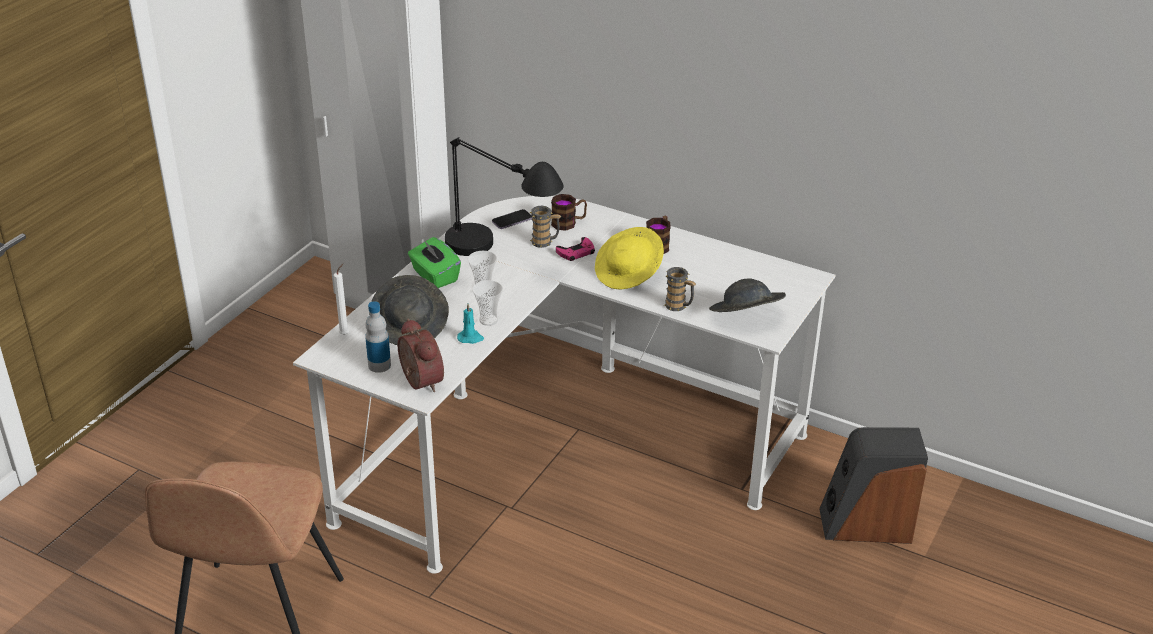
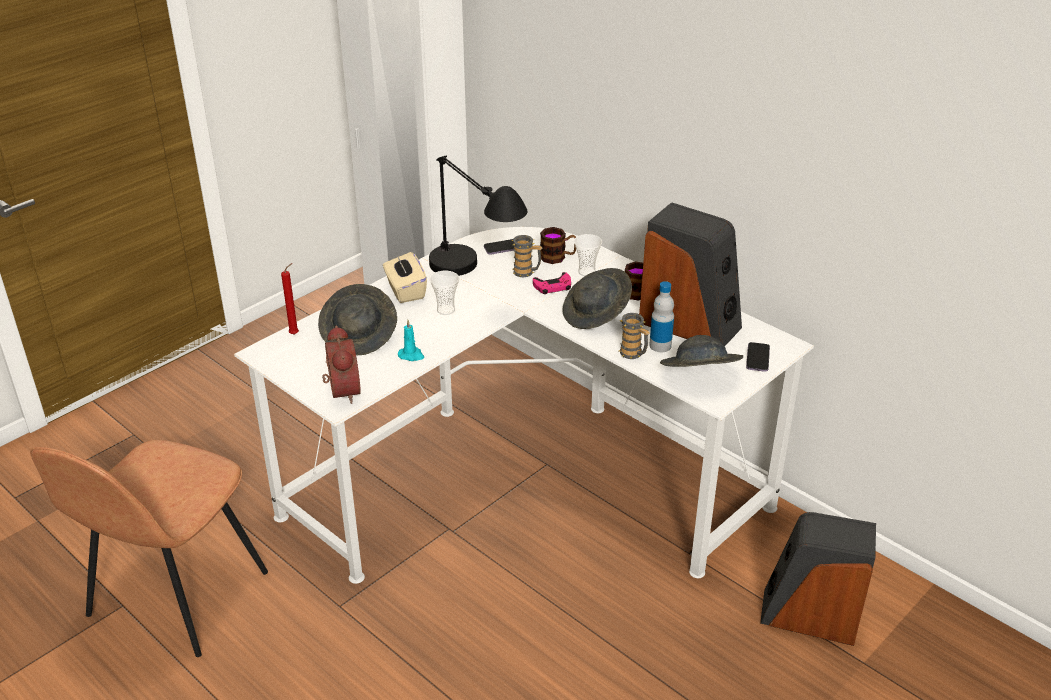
camera: 15 degrees right, 0 degrees up
(345, 334) = (295, 334): white candle -> red candle
(379, 365) = (312, 369): bottle -> bottle (660, 345)
(434, 276) = (405, 291): green tissue box -> beige tissue box
(488, 320) = (437, 340): cup -> cup (586, 272)
(628, 273) = (596, 314): yellow hat -> grey hat
(718, 270) = (690, 323): none -> speaker
(791, 293) = (757, 358): none -> phone

